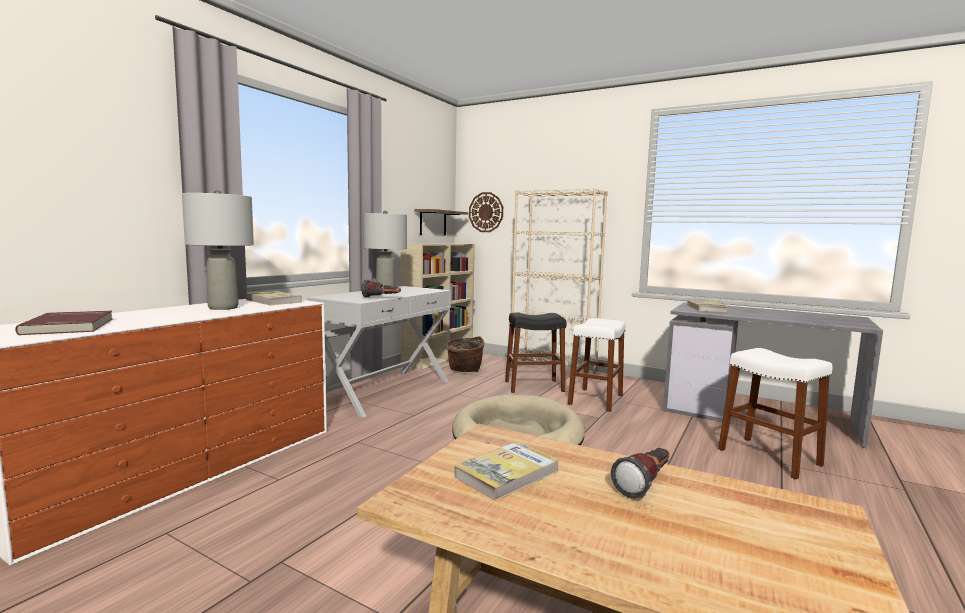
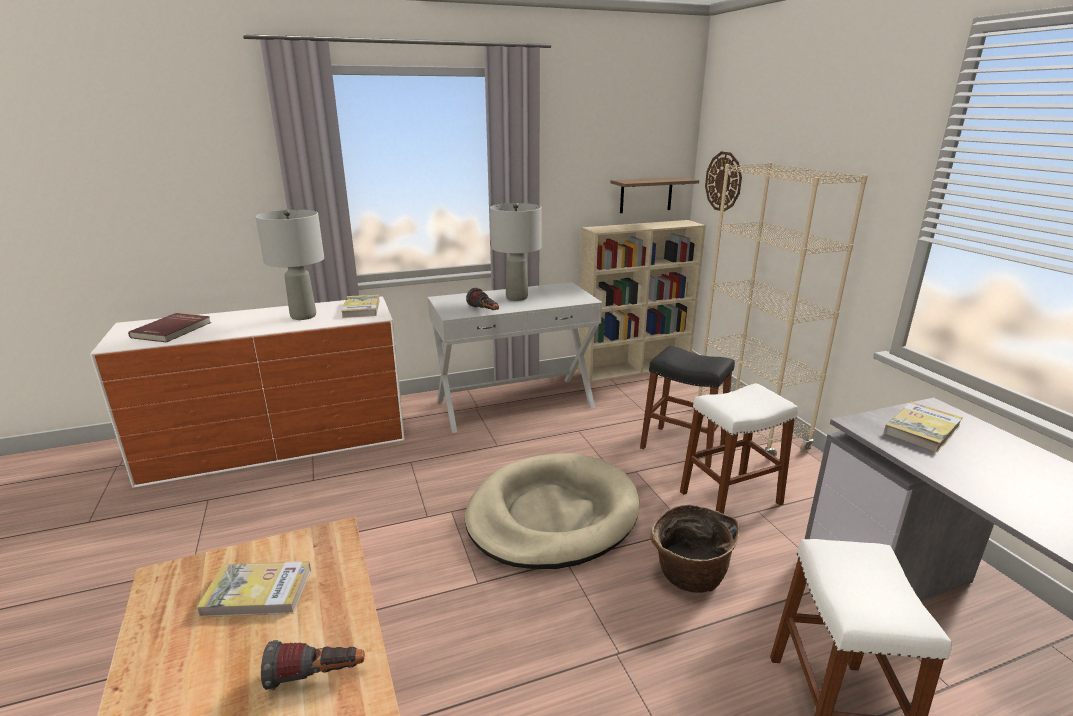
camera: 40 degrees right, 15 degrees up
(464, 370) = (636, 395): basket -> basket (688, 577)

